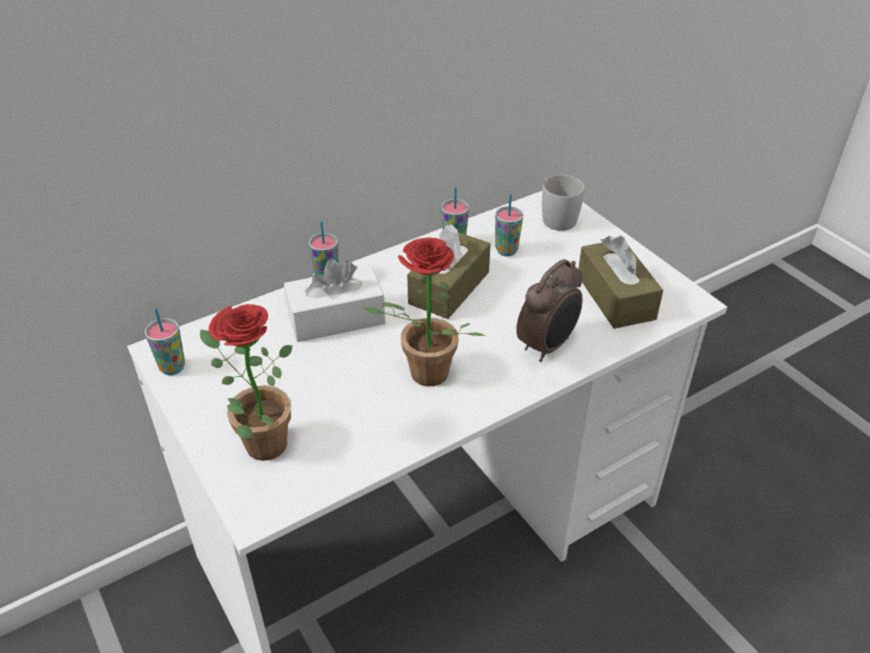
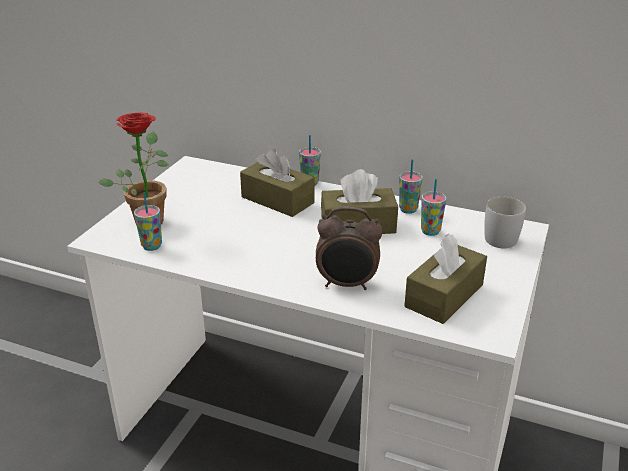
camera: 55 degrees right, 10 degrees down
(172, 367) = (181, 173): cup -> cup (151, 246)
(336, 318) = (277, 200): white tissue box -> brown tissue box
(423, 377) = (258, 248): potted plant -> none

